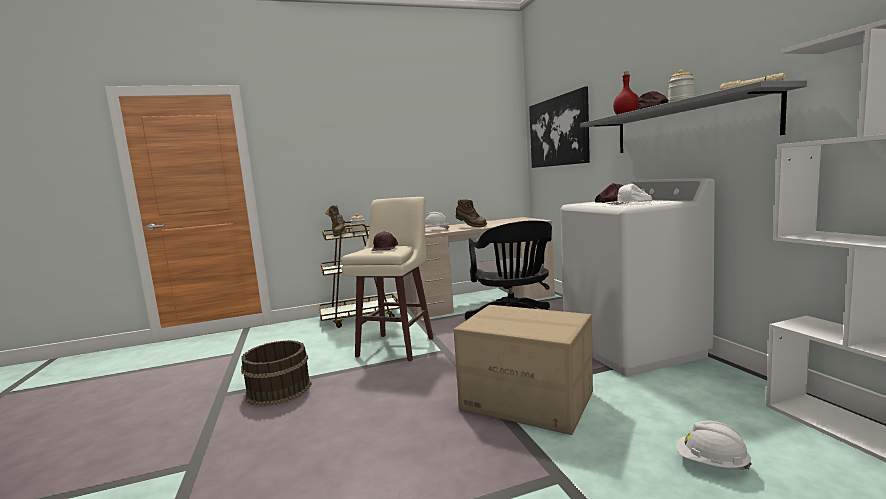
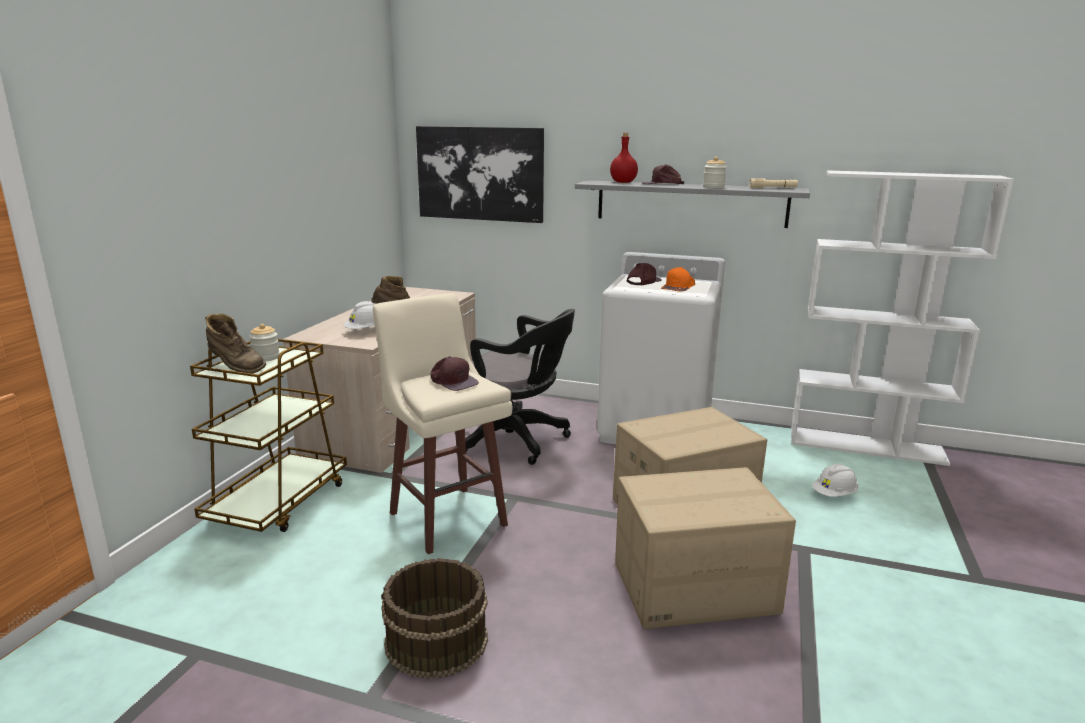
camera: 55 degrees left, 10 degrees up
(416, 444) = (694, 589): none -> cardboard box
(629, 203) = (679, 287): white cap -> orange cap

